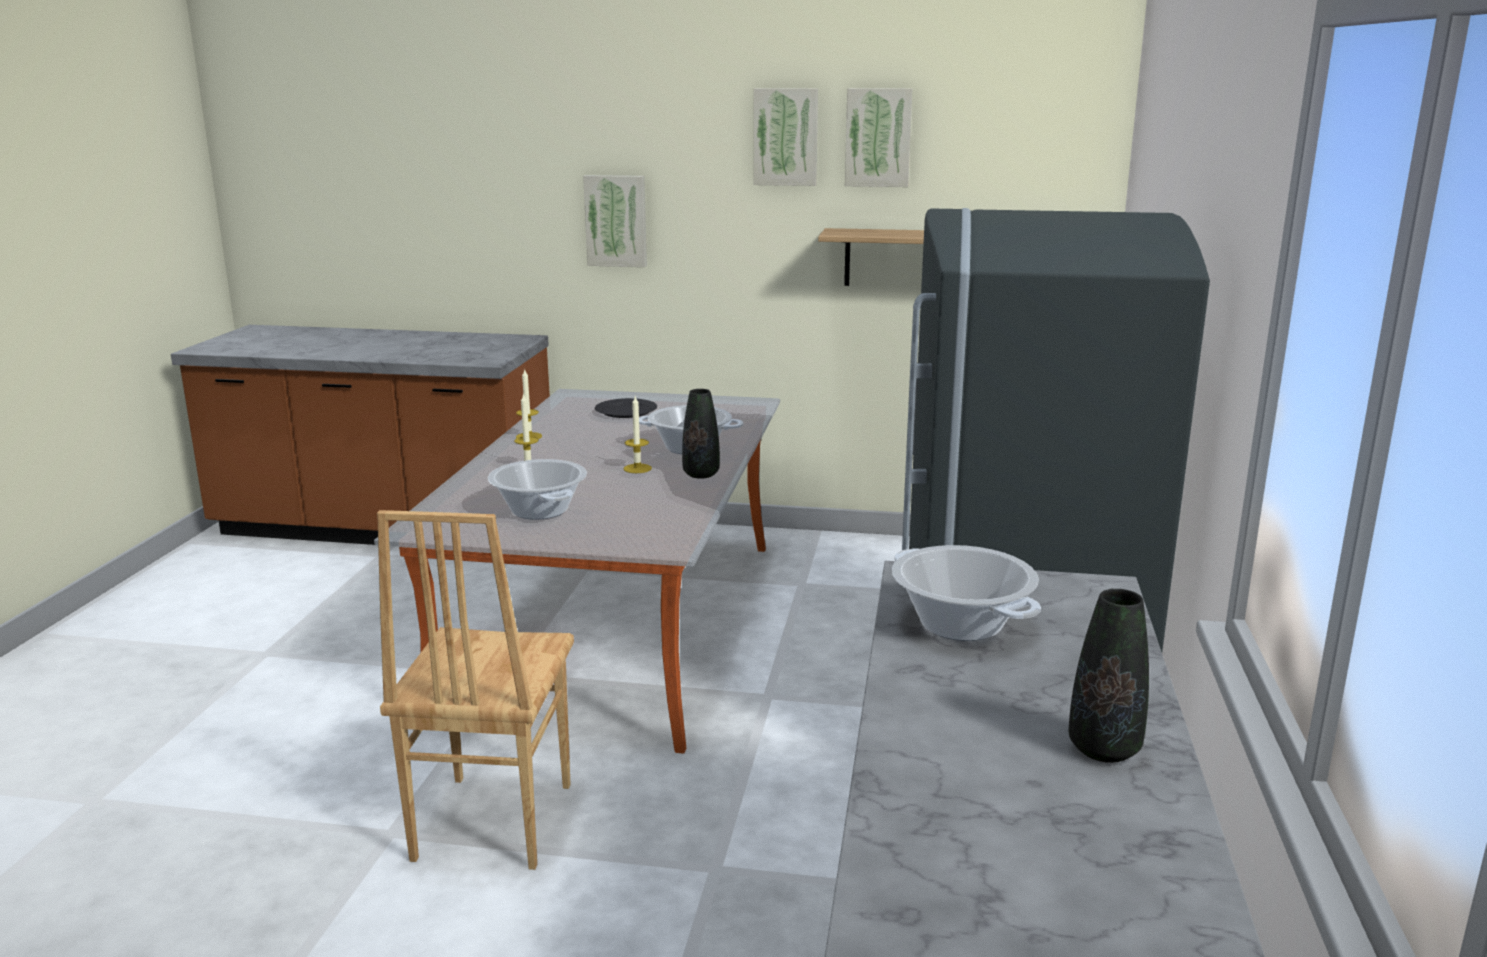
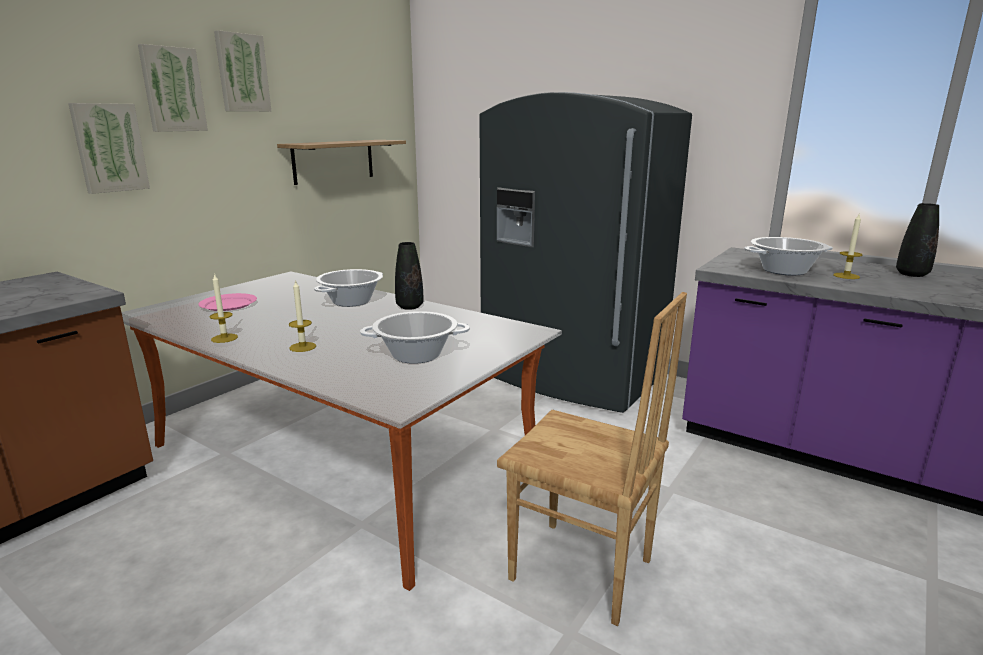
camera: 65 degrees left, 0 degrees up
(625, 411) = (228, 304): black plate -> pink plate
(637, 468) = (369, 319): candle -> candle (846, 276)
(878, 137) = (300, 76): picture -> picture (172, 89)

